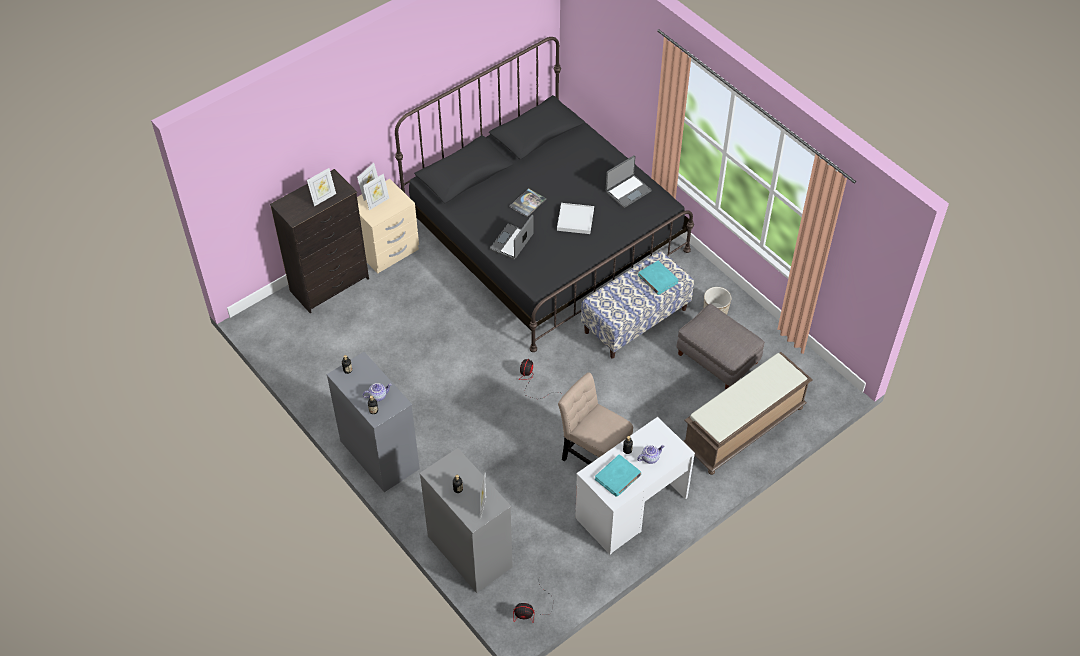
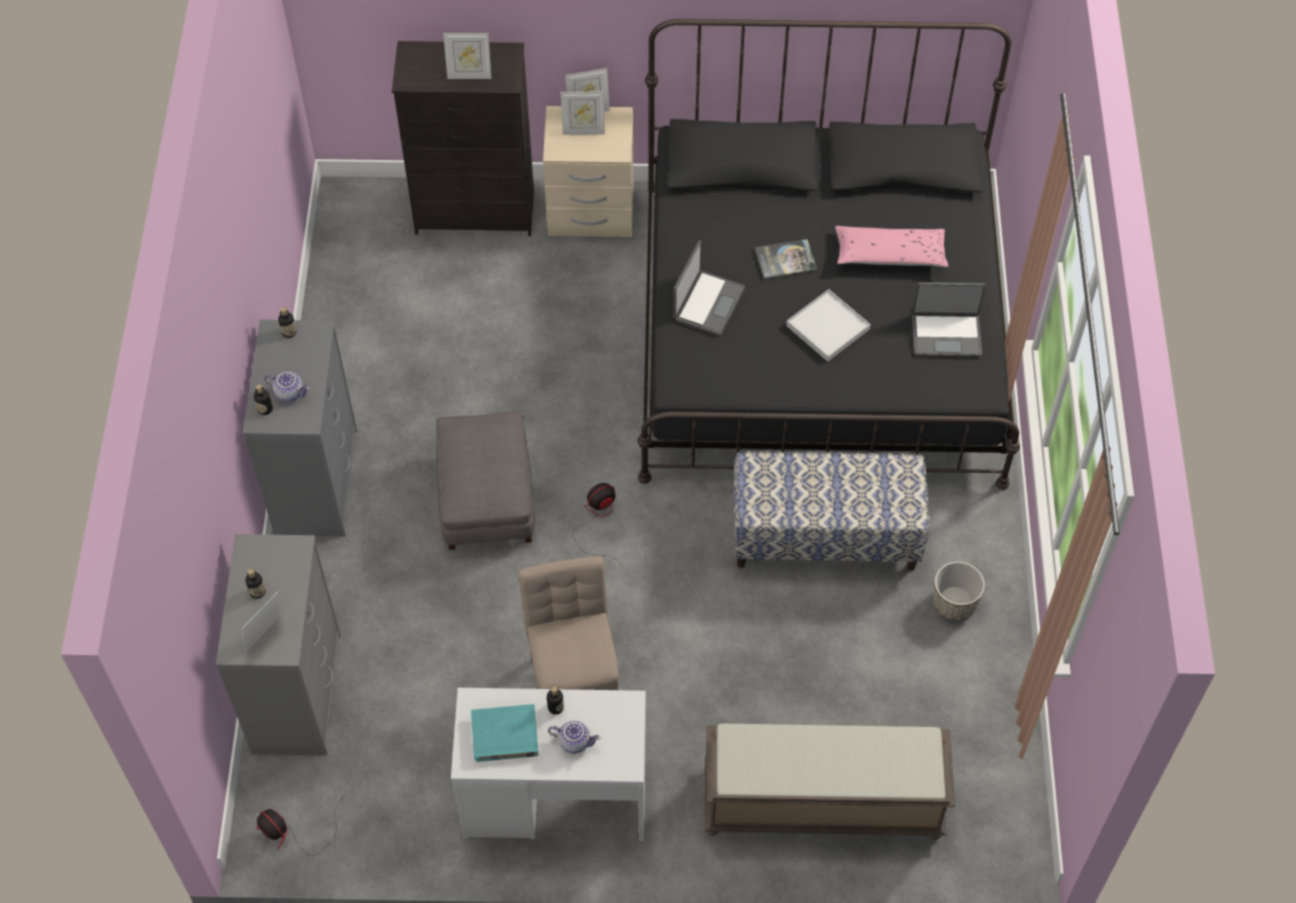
camera: 40 degrees right, 5 degrees up
(512, 243) = (707, 303): laptop -> laptop turned 135 degrees clockwise
(570, 173) = (890, 254): none -> pink pillow
(657, 279) = (874, 494): turquoise book -> none
(717, 358) = (886, 674): grey ottoman -> grey ottoman (485, 498)

